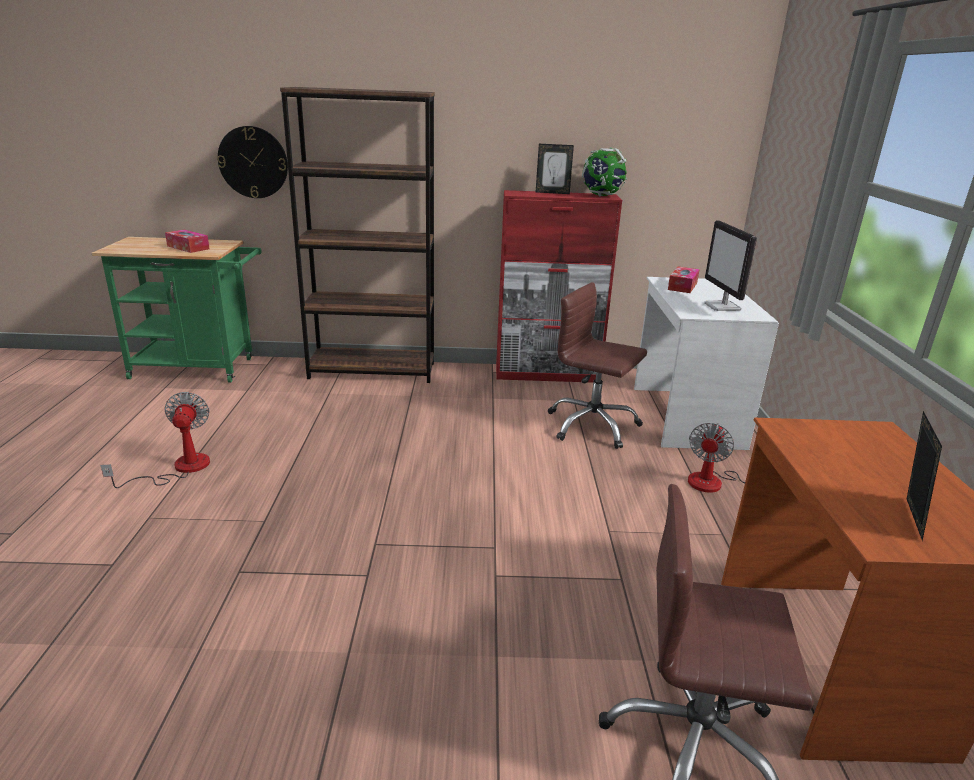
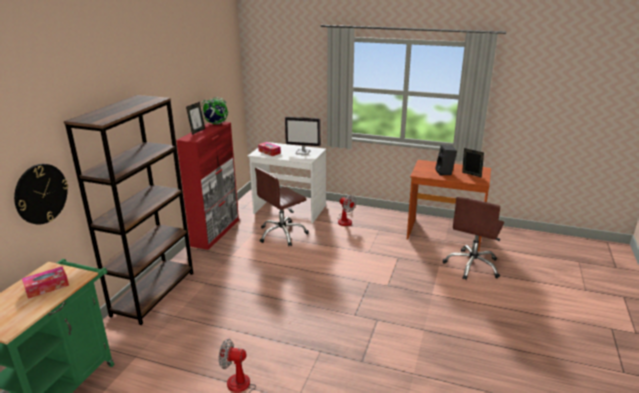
camera: 70 degrees left, 0 degrees up
(857, 467) = (445, 172): none -> black speaker

